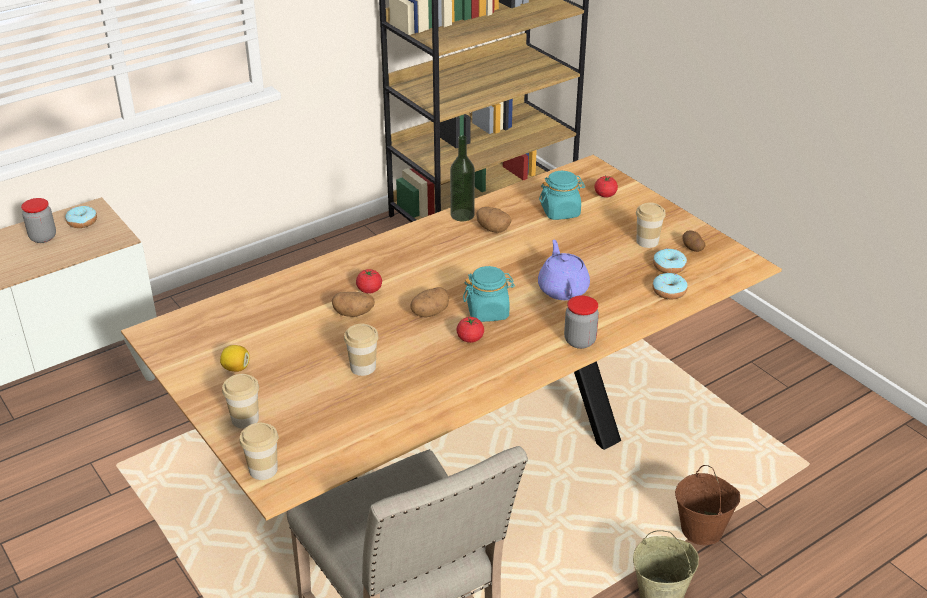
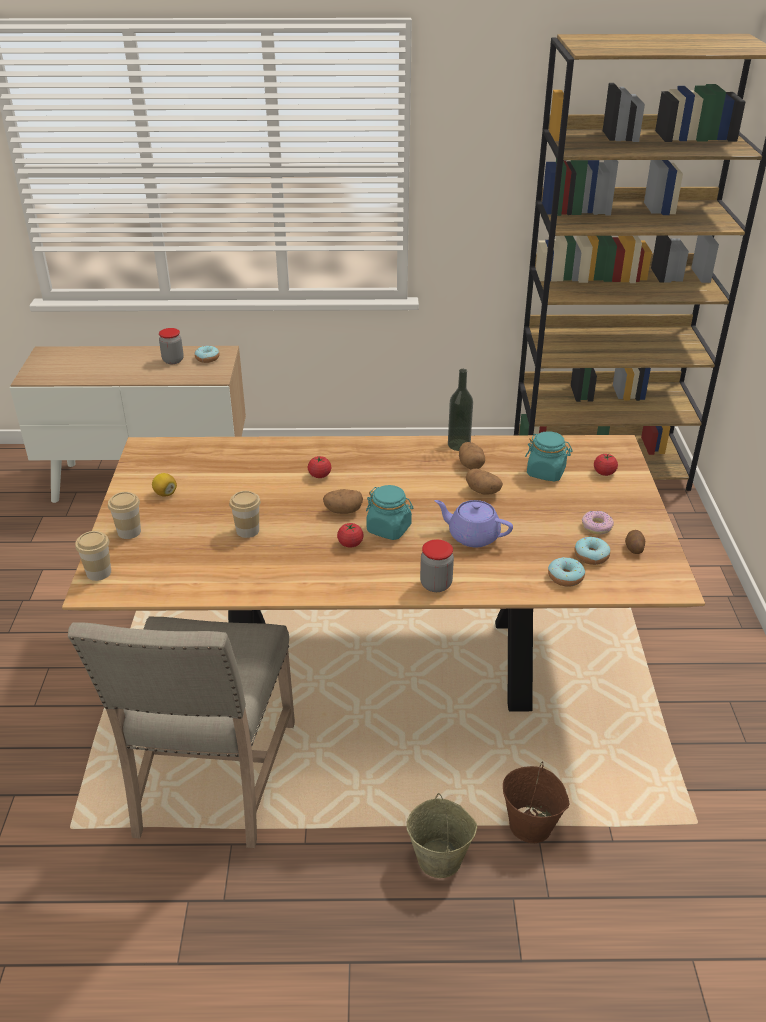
camera: 35 degrees right, 0 degrees up
(354, 313) = (288, 488): potato -> potato (483, 491)
(562, 289) = (472, 536): purple teapot -> purple teapot turned 90 degrees counterclockwise
(647, 241) = (596, 526): cup -> donut

